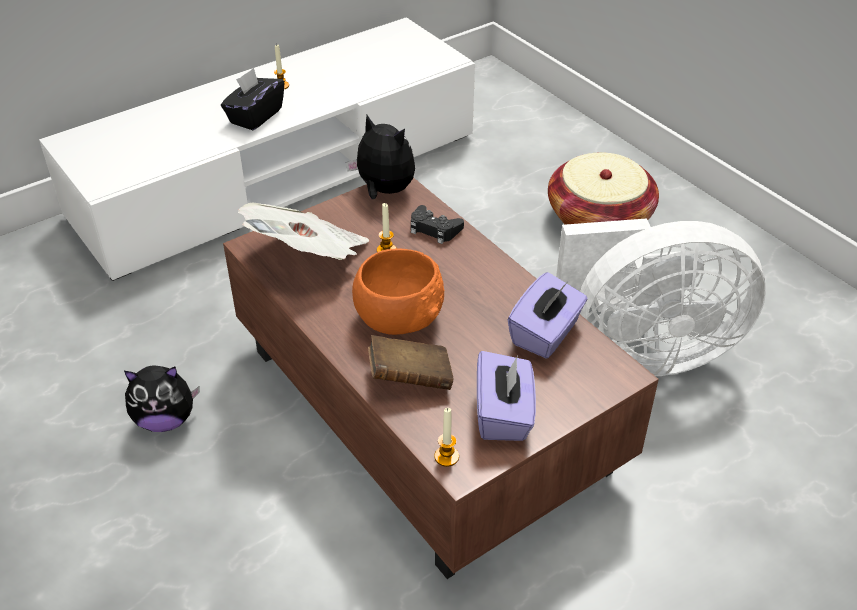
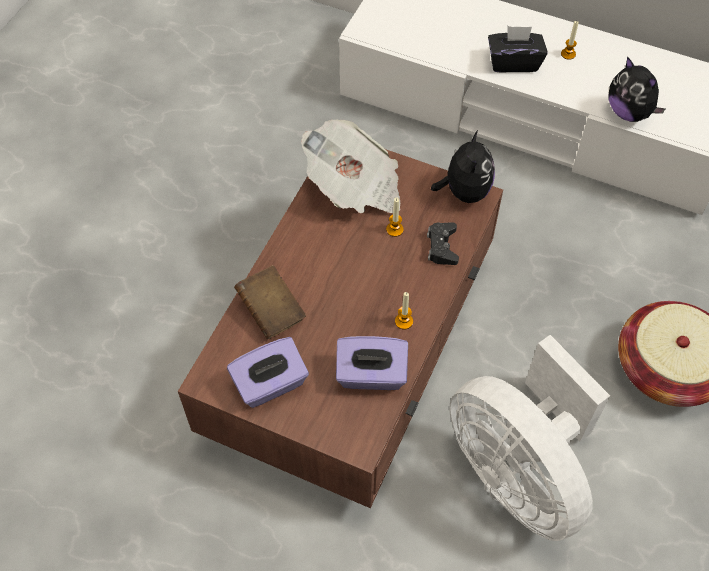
camera: 60 degrees right, 15 degrees up
(165, 420) = (244, 202): plush toy -> plush toy (629, 112)
(399, 317) = (327, 274): orange bowl -> none
(446, 457) = (212, 367): candle -> candle (404, 321)

